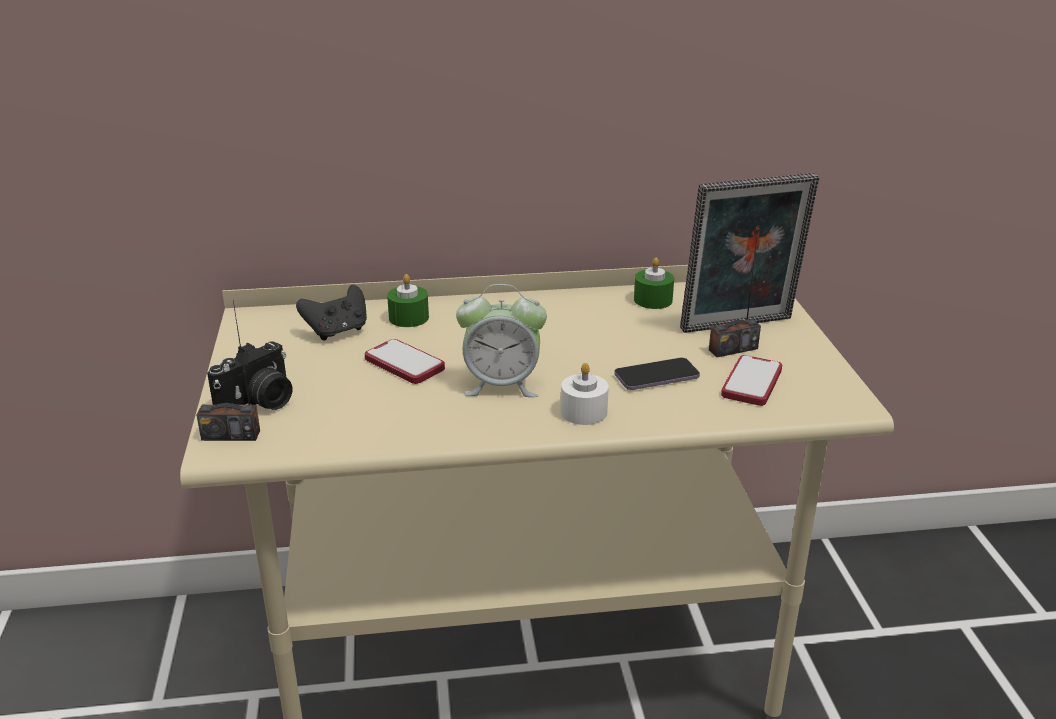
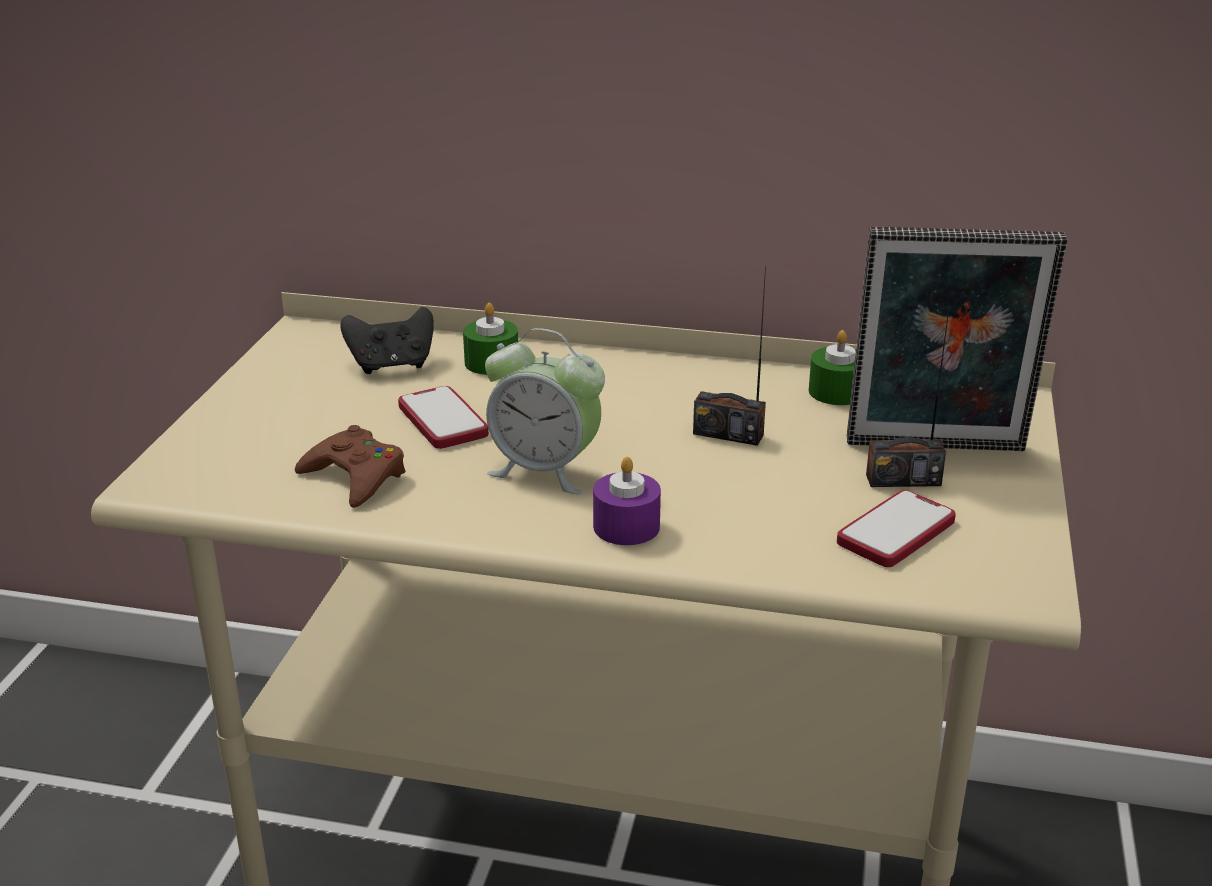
camera: 20 degrees right, 0 degrees up
(231, 435) = (177, 470): radio -> radio (728, 434)
(259, 402) = (238, 436): camera -> none
(371, 414) = (355, 477): none -> brown game controller
(584, 412) = (626, 526): white candle -> purple candle
(656, 376) = (763, 498): phone -> none

